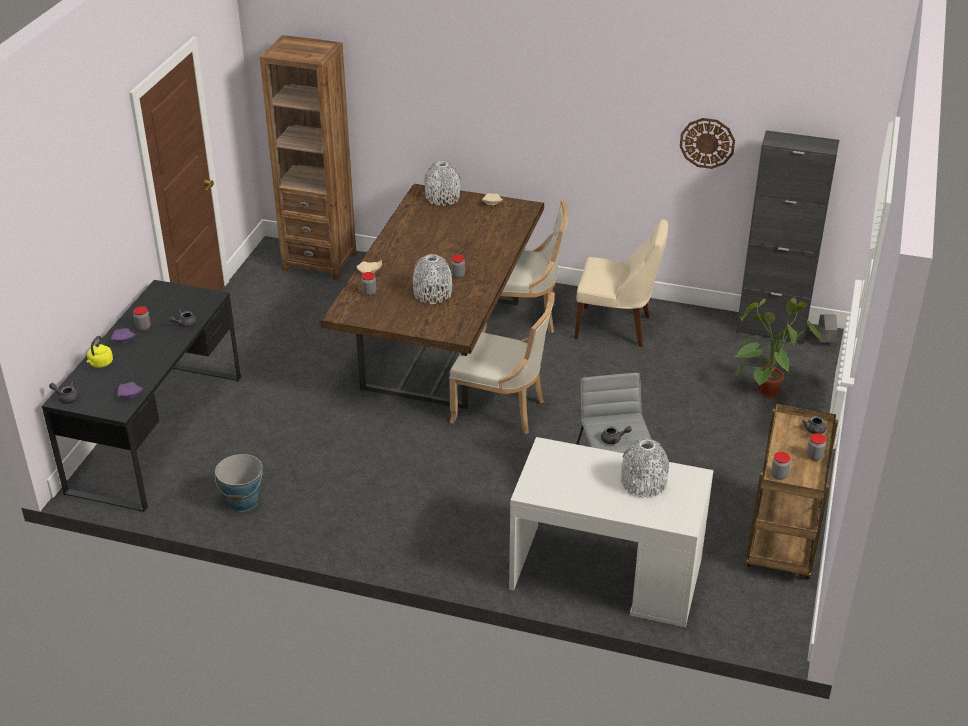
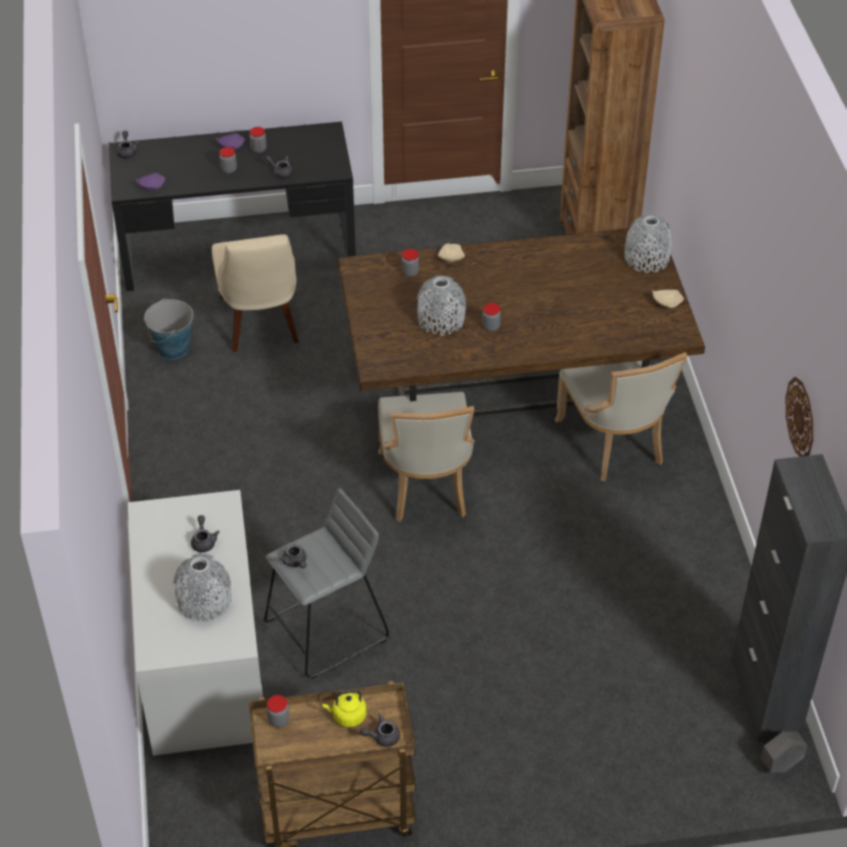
camera: 65 degrees right, 10 degrees up
(100, 364) = (187, 148): yellow kettle -> yellow kettle (347, 716)
(580, 468) = (204, 541): none -> grey teapot
(616, 328) = (655, 537): beige chair -> beige chair (260, 323)
(767, 384) = (636, 723): potted plant -> none
(814, 456) = (332, 747): jar -> jar (229, 169)

